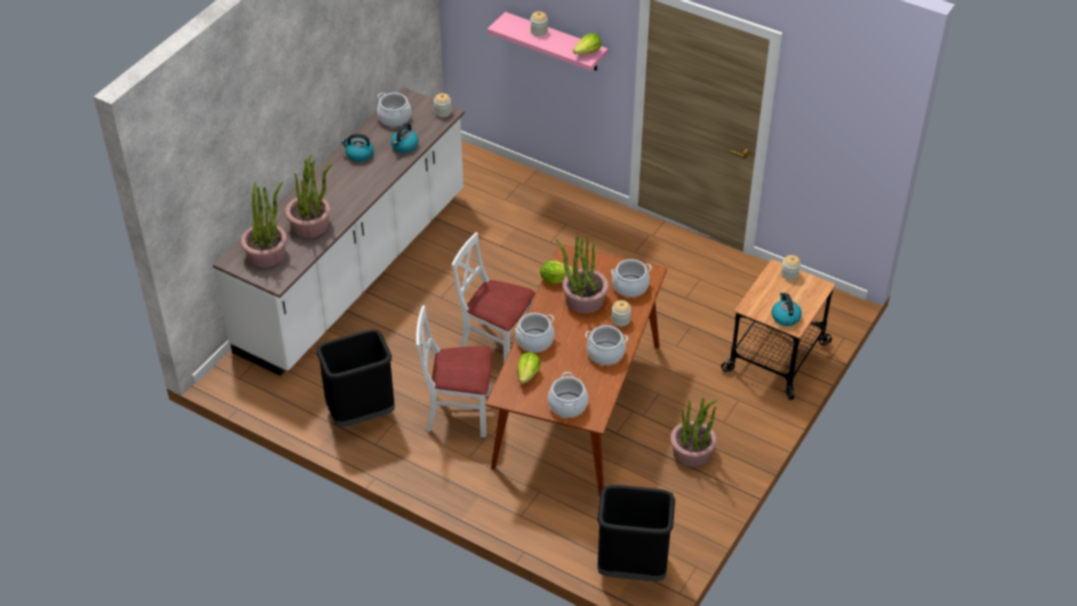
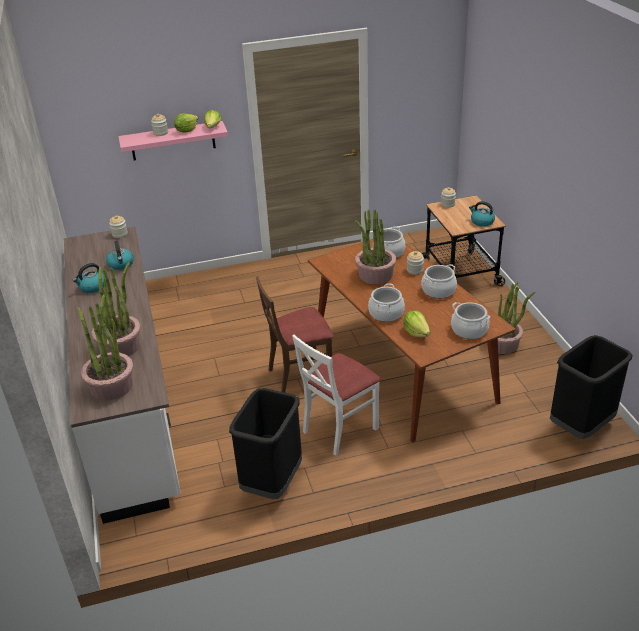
camera: 45 degrees left, 10 degrees down
(394, 118) = (87, 255): cooking pot -> none
(496, 345) = (300, 375): white chair -> brown chair
(555, 279) = (338, 276): lettuce -> lettuce (186, 131)

